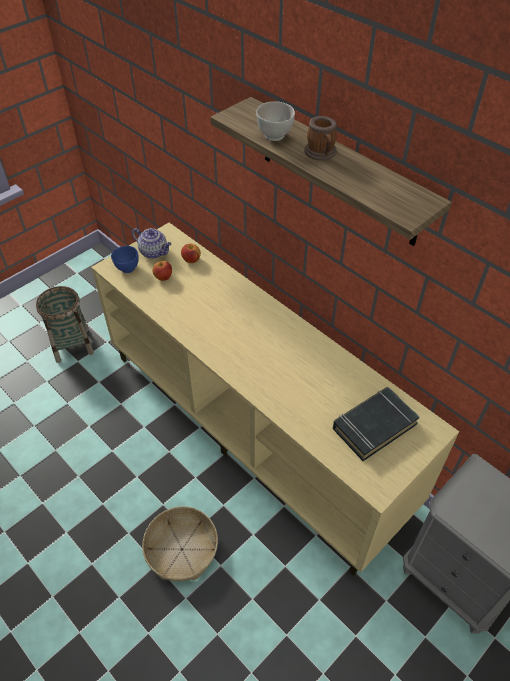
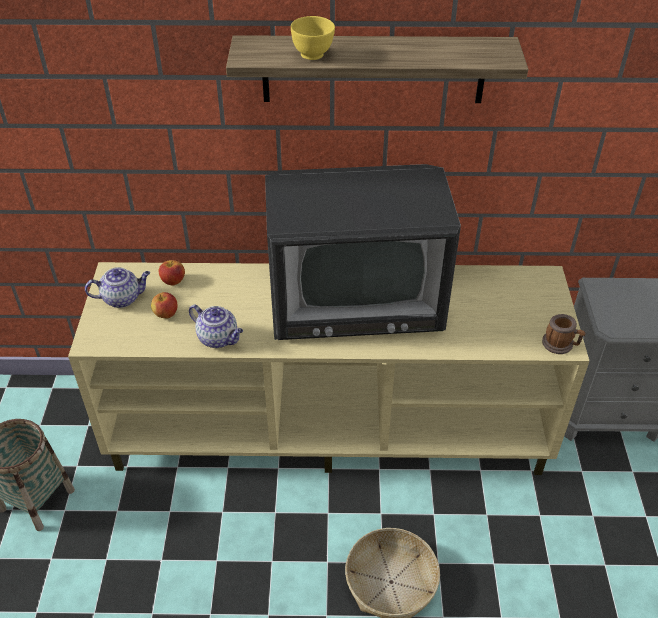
camera: 45 degrees left, 5 degrees down
(127, 268) = (114, 331): blue bowl -> none
(171, 312) = (219, 338): none -> teapot
(274, 136) = (313, 55): white bowl -> yellow bowl
(279, 347) = (357, 299): none -> television
(321, 154) = (374, 50): mug -> mug (561, 345)
(374, 426) = (505, 305): black book -> none

